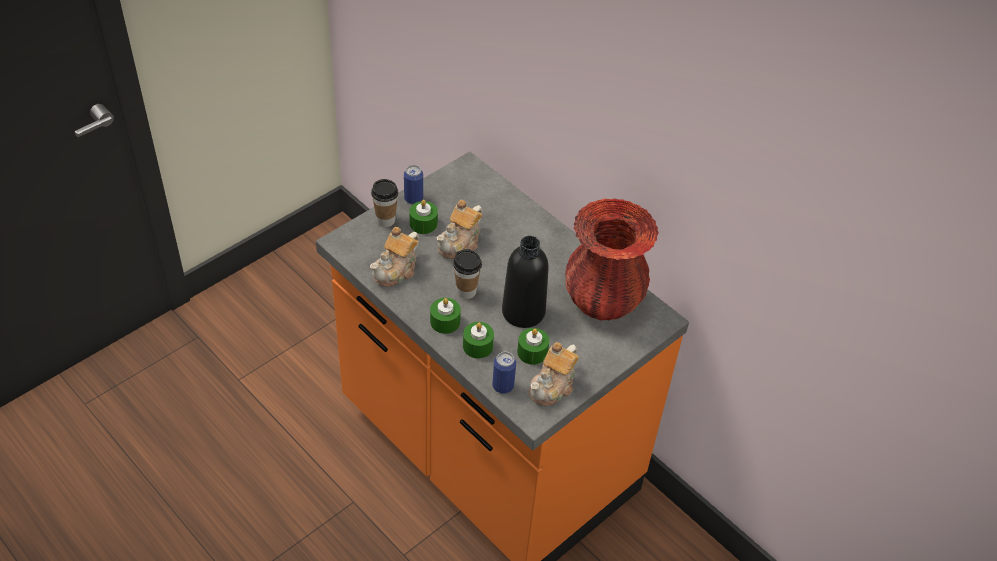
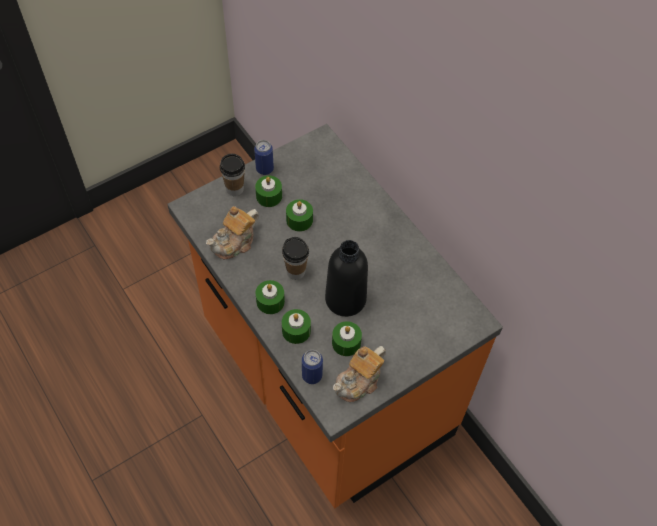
camera: 10 degrees right, 10 degrees up
(460, 243) = (299, 220): teapot -> green candle
(603, 301) = (423, 296): red vase -> none

